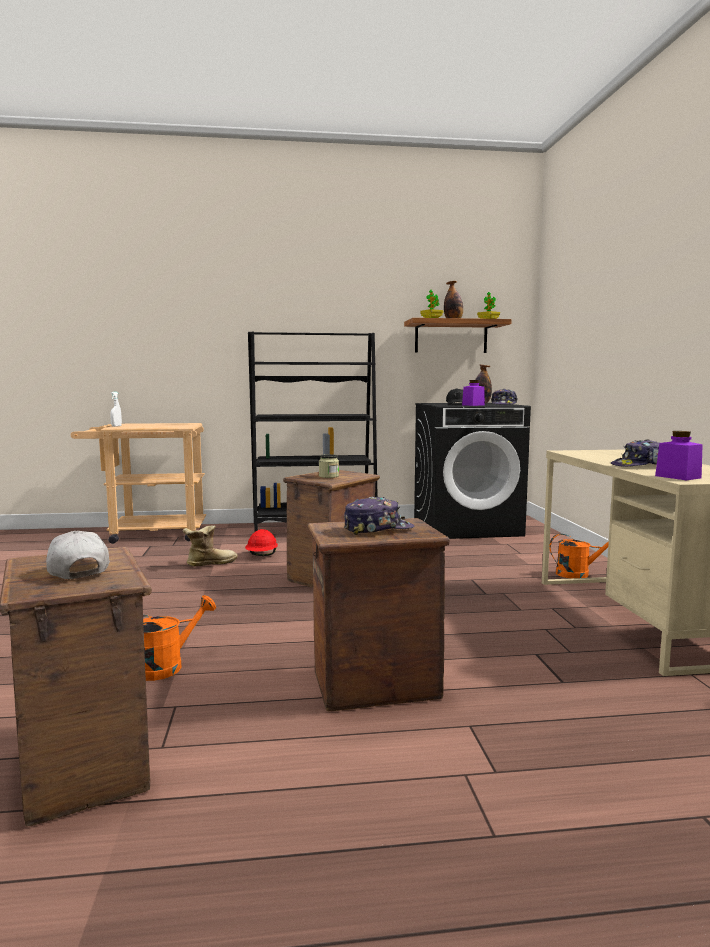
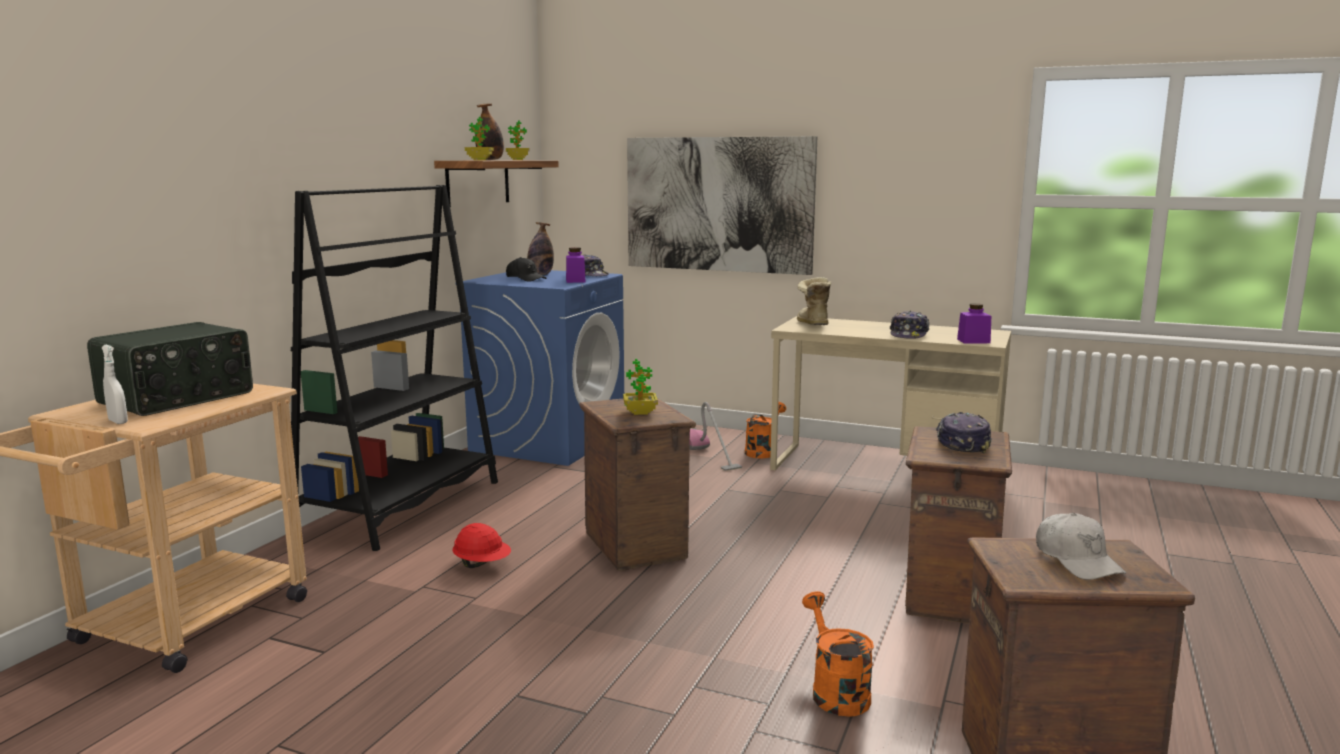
camera: 60 degrees left, 5 degrees up
(77, 570) = (1077, 560): white cap -> white cap turned 105 degrees counterclockwise
(159, 425) = (178, 398): none -> radio
(209, 564) = (464, 605): boot -> boot (811, 324)
(328, 476) = (640, 412): jar -> potted plant
(467, 527) = (548, 440): black washing machine -> blue washing machine
(530, 563) = (709, 455): none -> vacuum cleaner
(610, 346) = (718, 204): none -> picture

